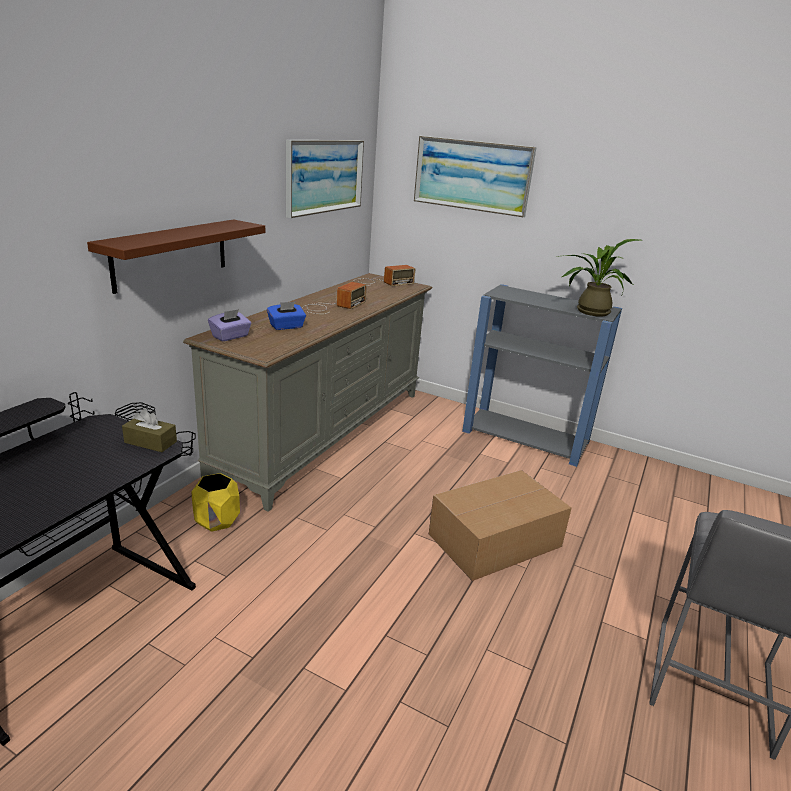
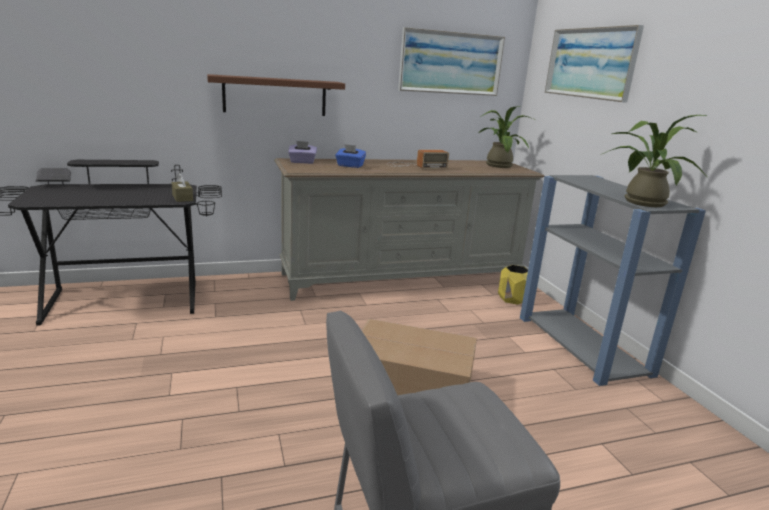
camera: 45 degrees right, 5 degrees down
(217, 521) = (257, 292): yellow planter -> yellow planter (512, 299)
(380, 282) = (498, 165): radio -> potted plant

